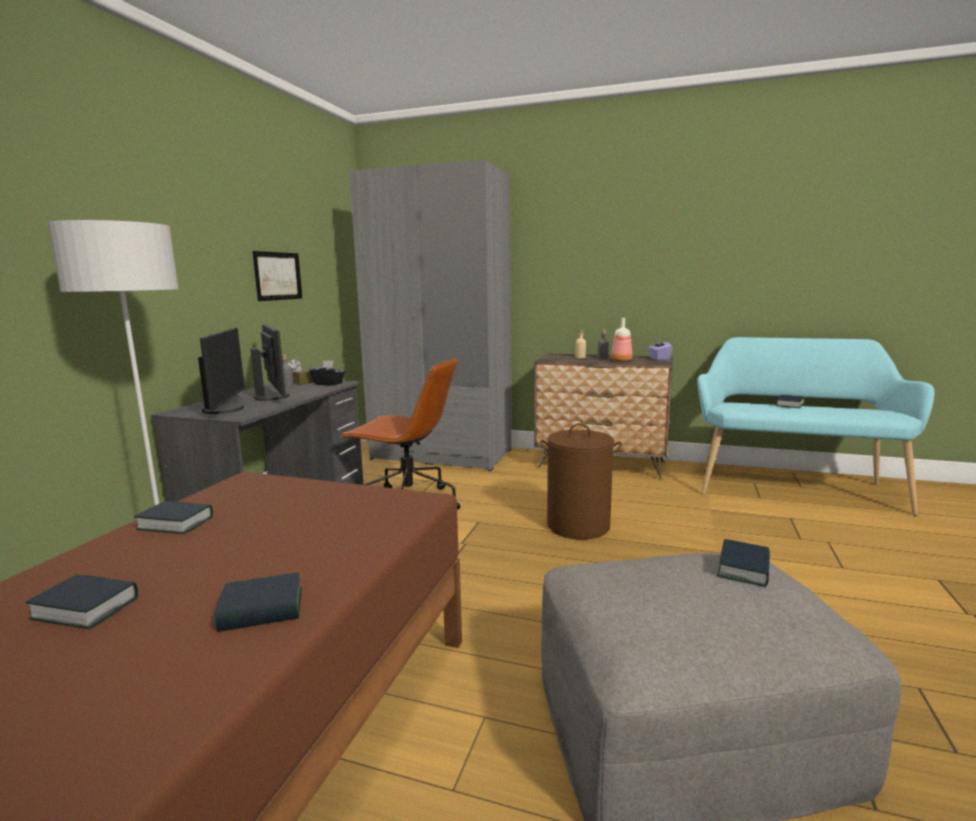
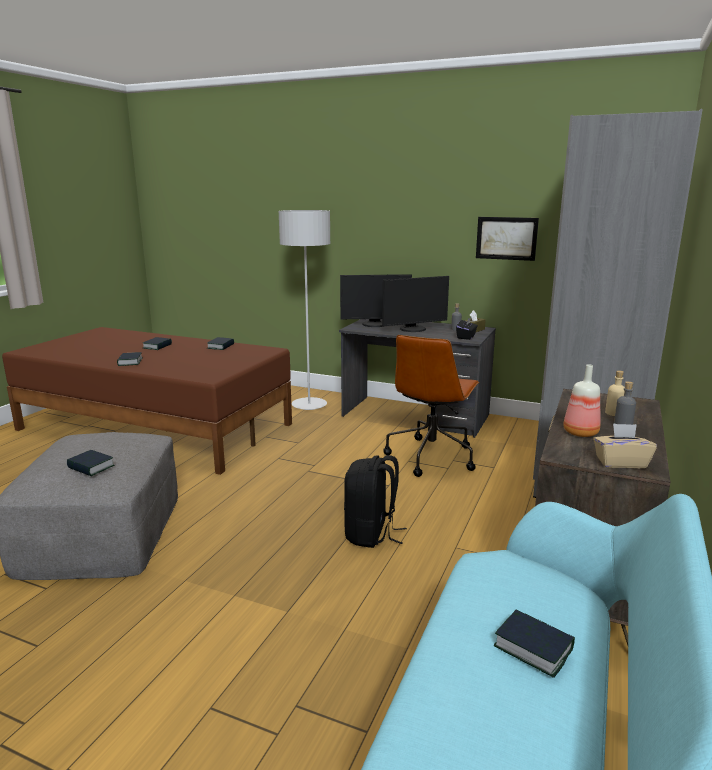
camera: 95 degrees right, 5 degrees up
(578, 526) = (371, 534): brown laundry basket -> black backpack
(658, 359) = (620, 462): purple tissue box -> beige tissue box

